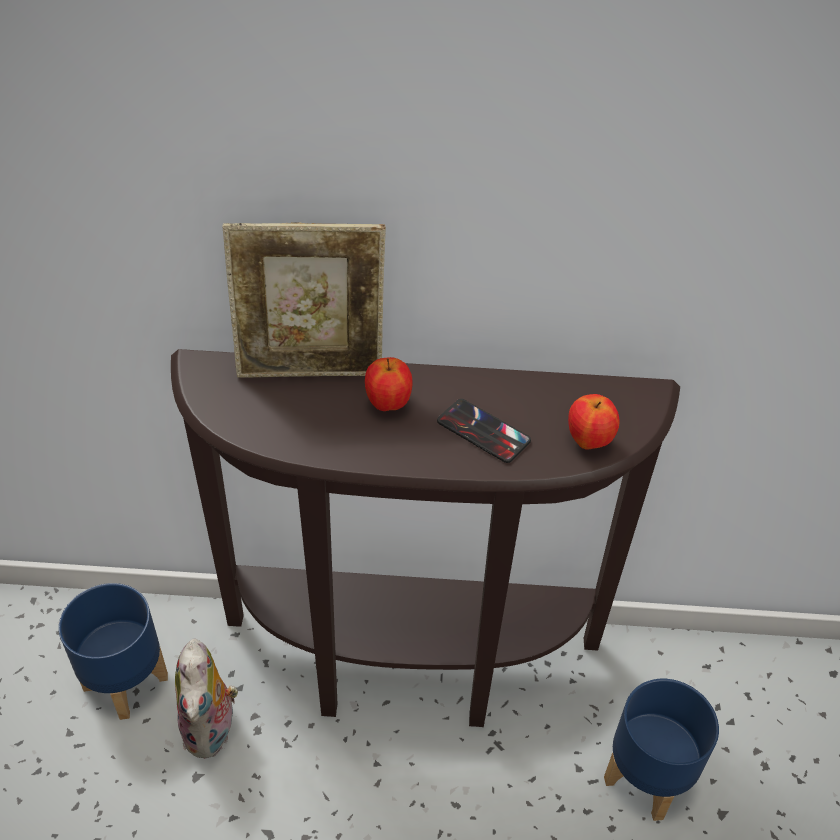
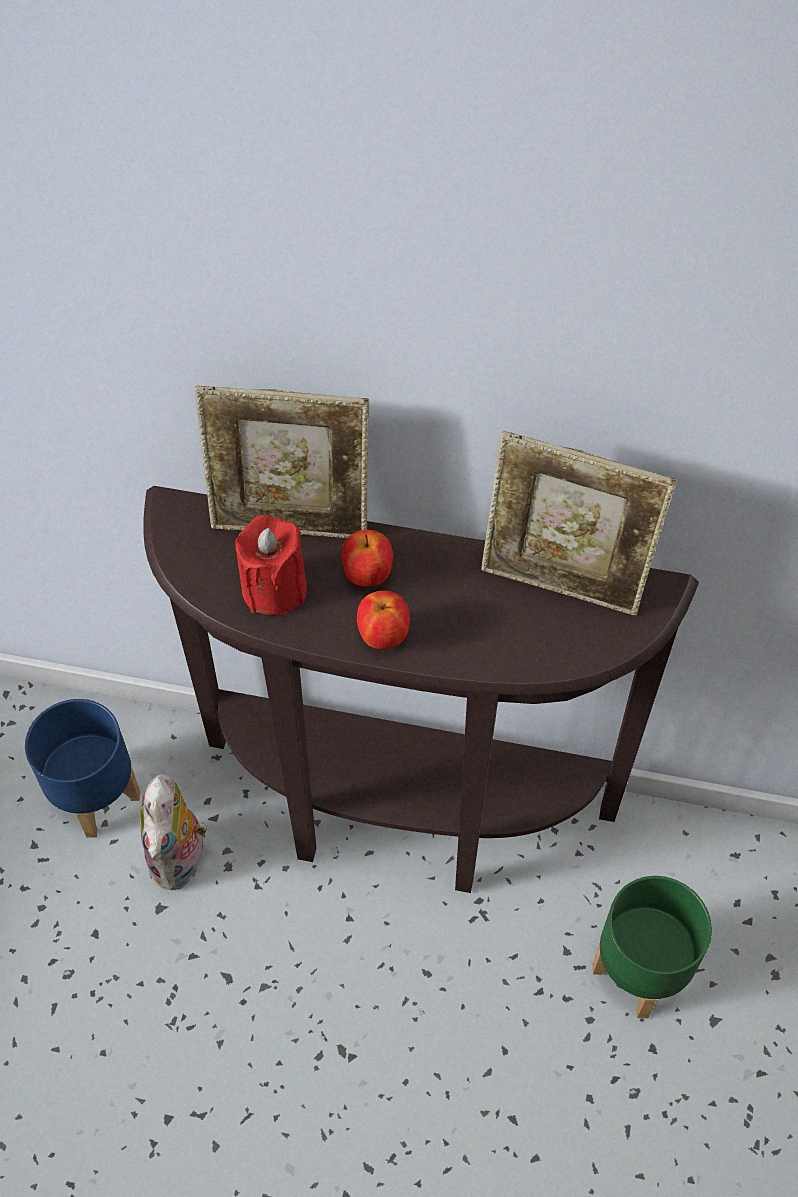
camera: 10 degrees right, 10 degrees up
(303, 422) = (274, 589): none -> red candle
(483, 431) = (464, 620): phone -> none
(564, 397) = (562, 585): none -> picture frame
(588, 441) = (576, 644): apple -> apple (383, 637)
(648, 778) = (641, 972): blue planter -> green planter

